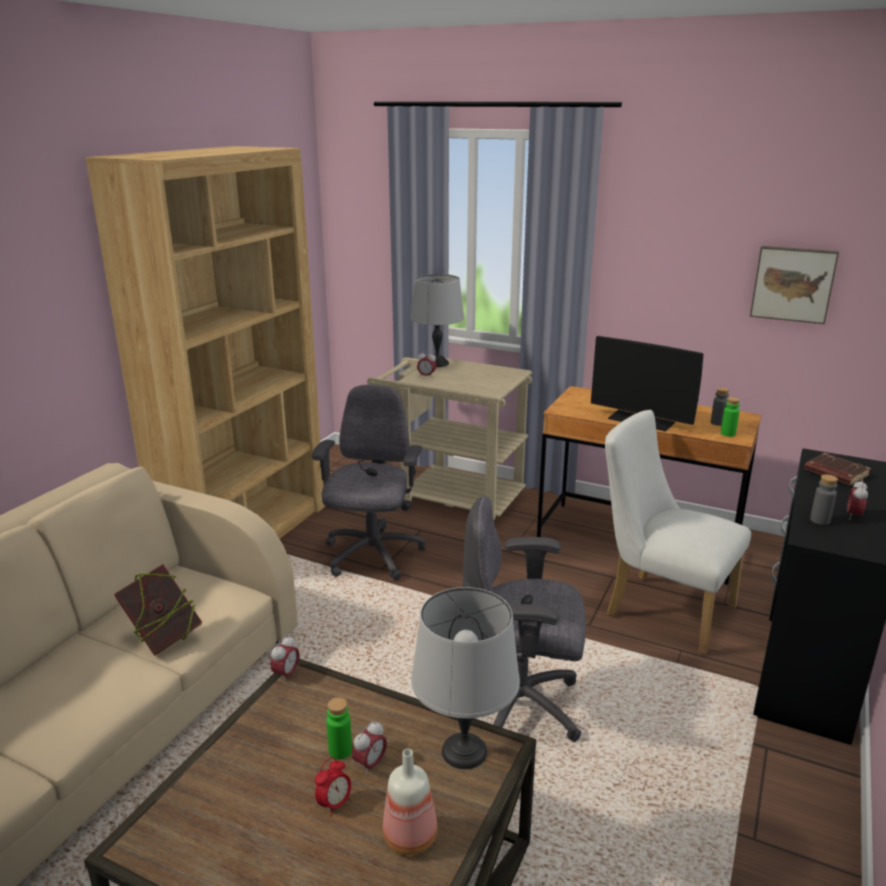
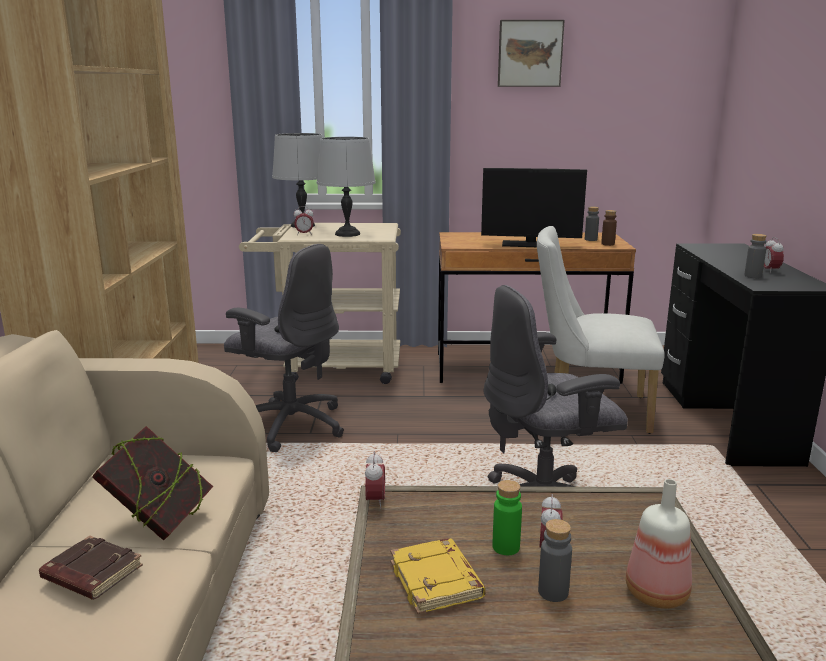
camera: 25 degrees left, 5 degrees down
(264, 762) = (437, 581): none -> yellow book
(334, 804) = (553, 592): alarm clock -> grey bottle
(372, 556) = (290, 425): grey office chair -> grey office chair turned 135 degrees clockwise
(463, 752) = (621, 514): grey table lamp -> grey table lamp (347, 234)
(728, 433) = (607, 244): green bottle -> brown bottle
(793, 284) = (621, 117): picture -> picture (529, 54)
(834, 473) = (720, 252): brown book -> brown book (90, 574)

